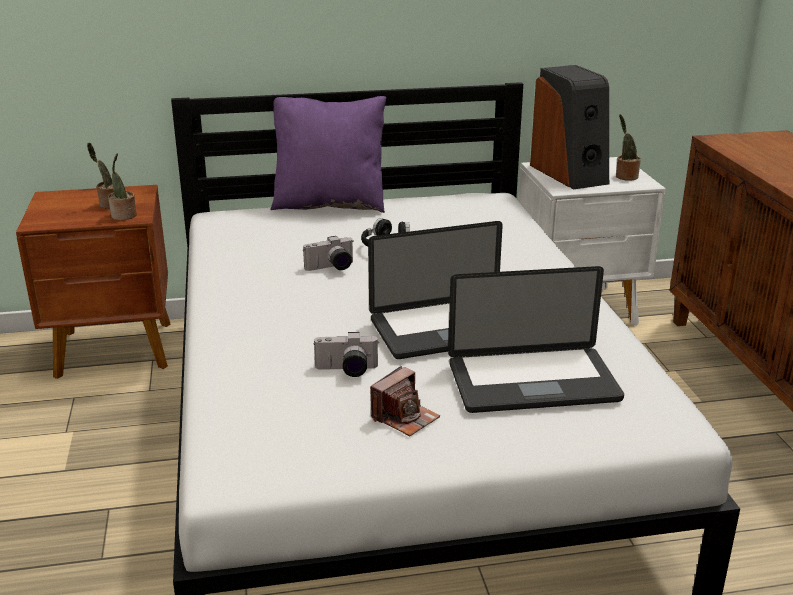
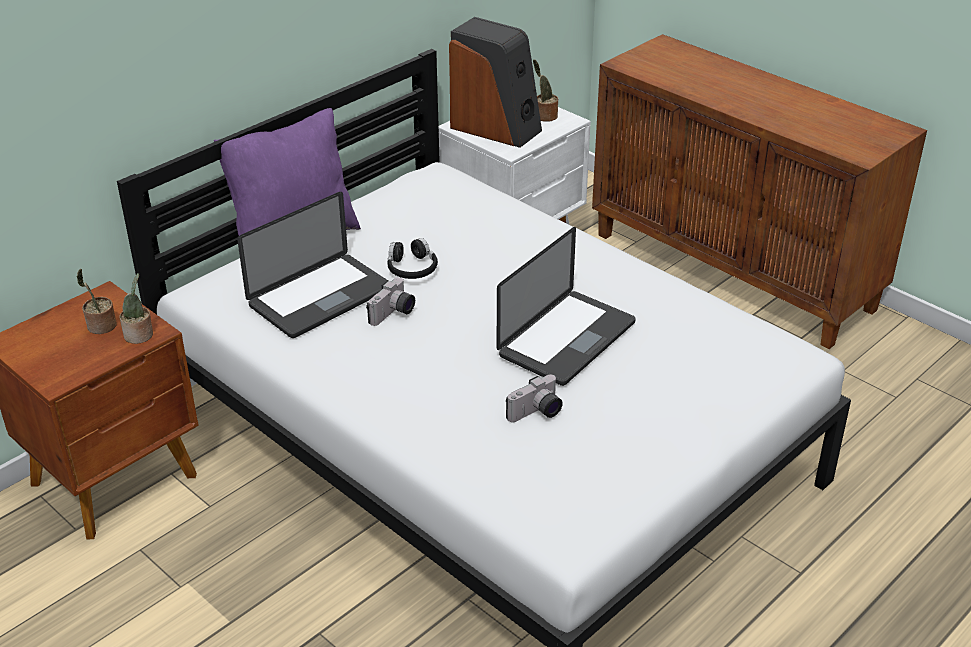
camera: 35 degrees left, 10 degrees up
(405, 417) = (627, 435): camera -> none
(533, 382) = (679, 362): laptop -> laptop (320, 297)

